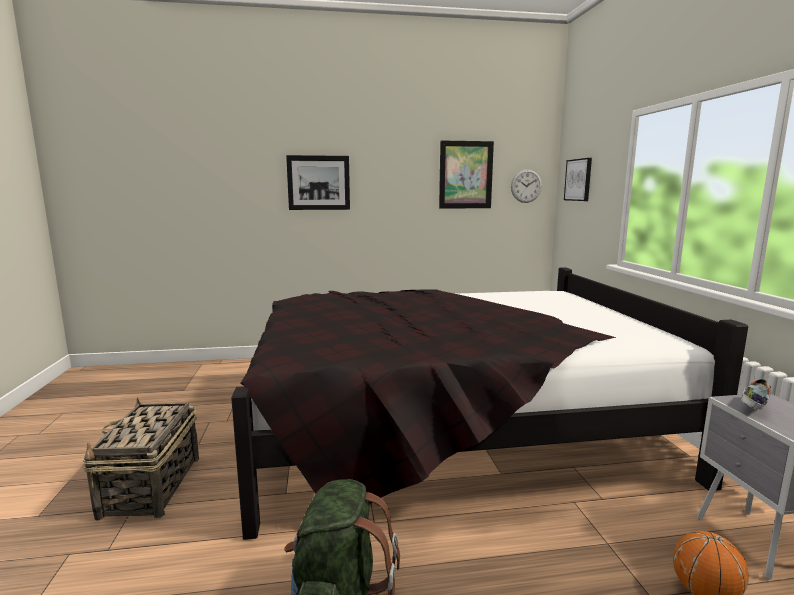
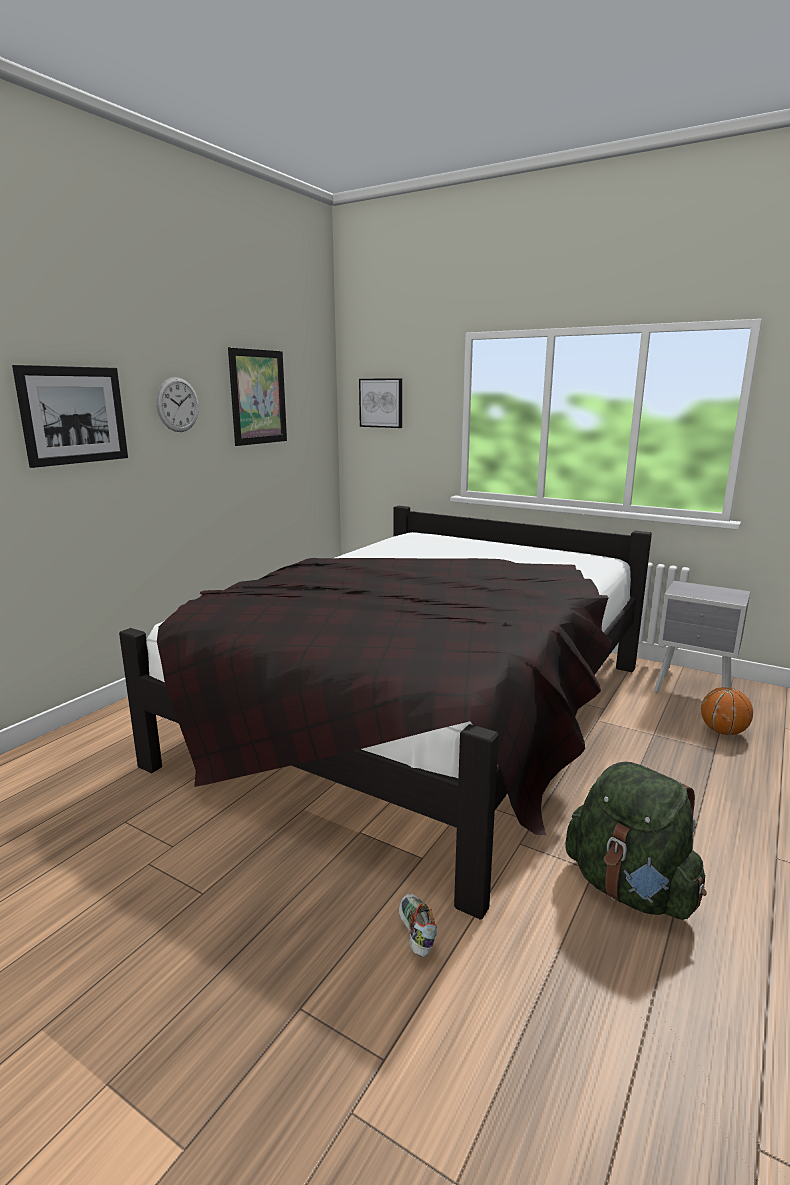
camera: 50 degrees left, 5 degrees up
(151, 487) = (265, 975): basket -> none
(526, 186) = (314, 410): wall clock -> wall clock (177, 404)
(751, 407) = (690, 592): shoe -> shoe (415, 934)

